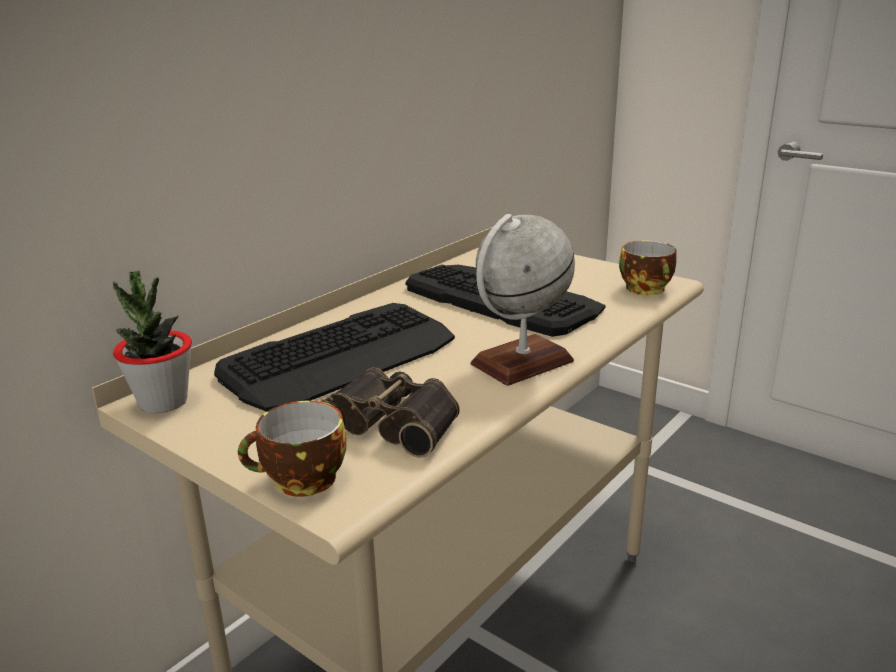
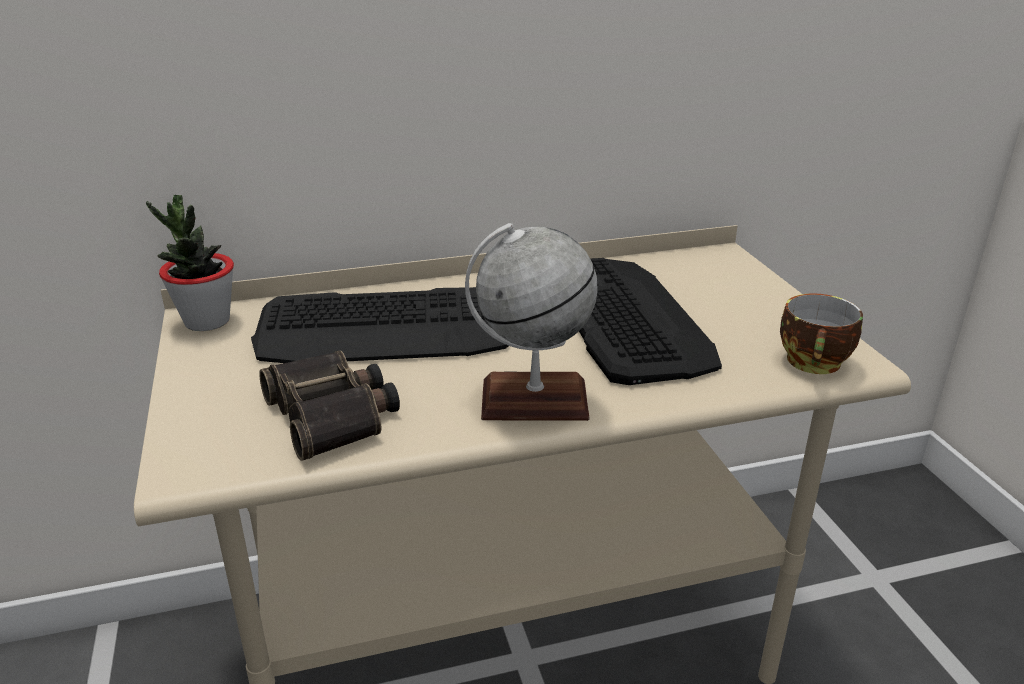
camera: 35 degrees right, 5 degrees up
(301, 481) = (190, 438): cup -> none

